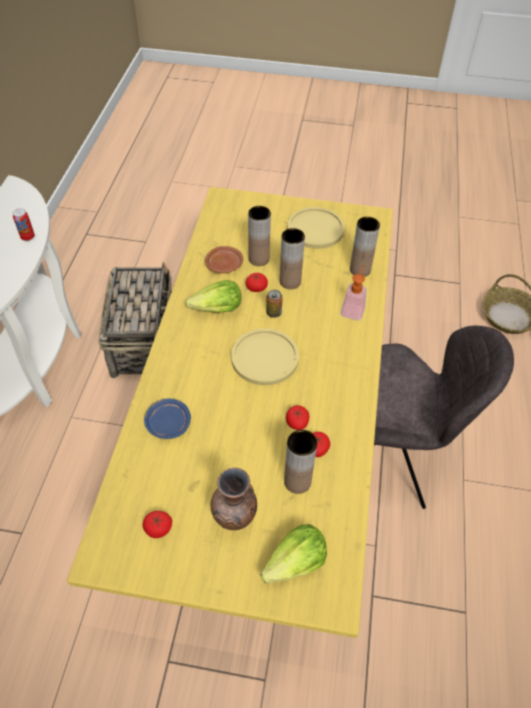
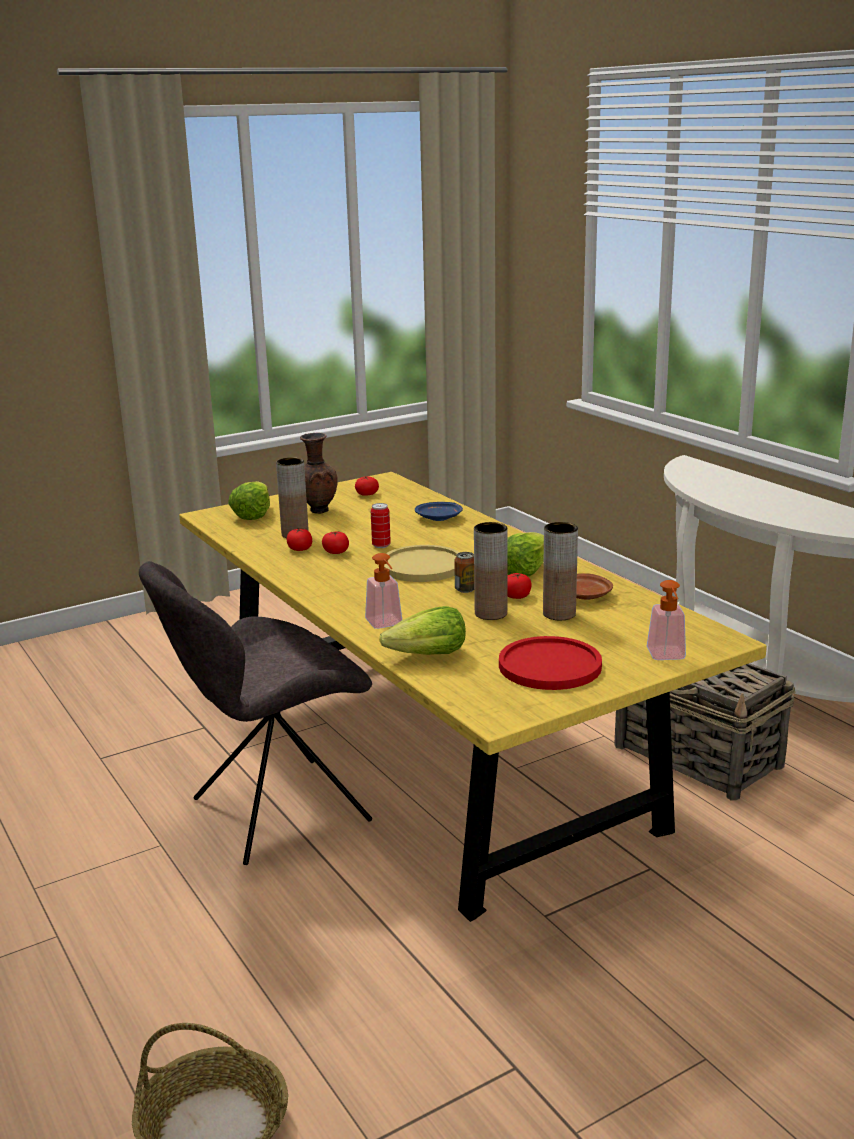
camera: 140 degrees right, 30 degrees down
(28, 237) = (781, 517): can -> can (381, 545)
(261, 203) = (667, 657): none -> soap dispenser
(315, 229) = (550, 666): yellow plate -> red plate
(360, 270) = (428, 655): brown vase -> lettuce

